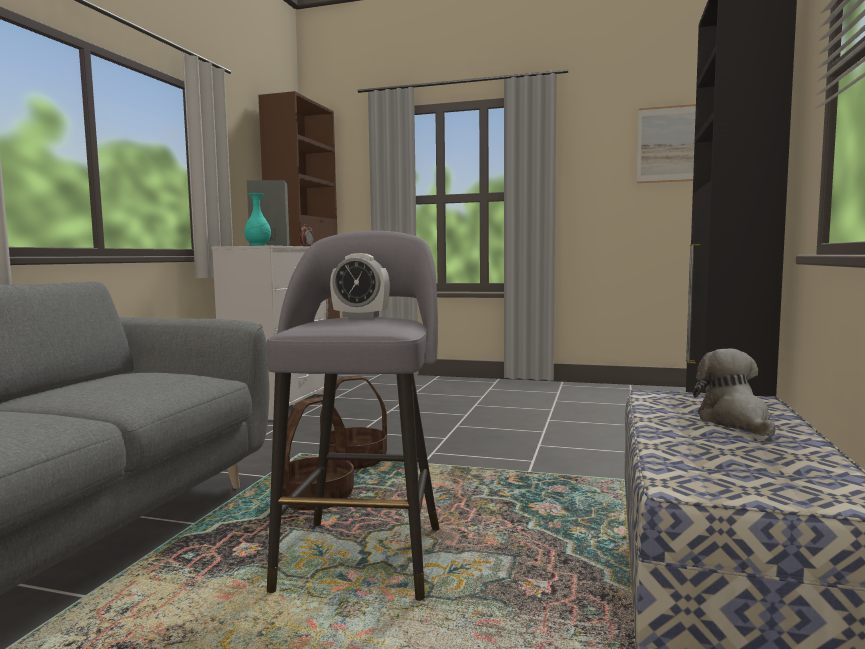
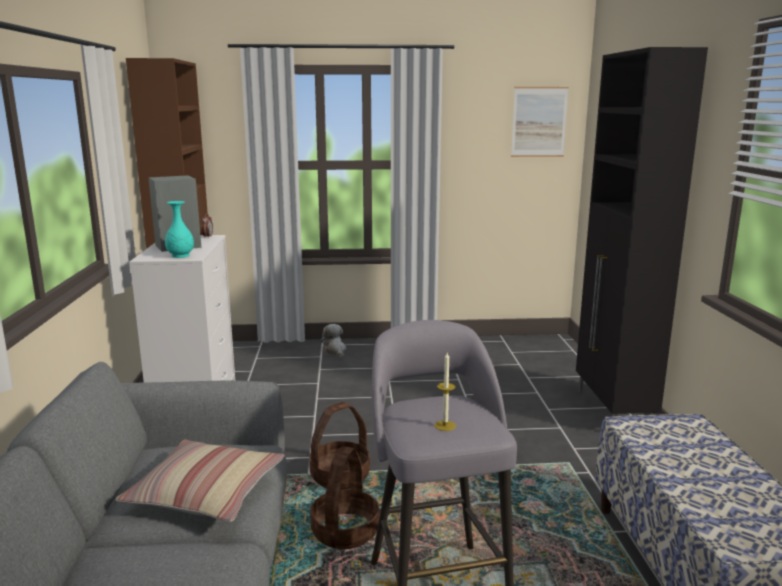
camera: 20 degrees left, 10 degrees up
(121, 390) = (206, 493): none -> pillow
(346, 323) = (445, 426): none -> candle
(360, 316) = (431, 404): alarm clock -> none
(735, 422) = (703, 456): plush toy -> plush toy (335, 351)

